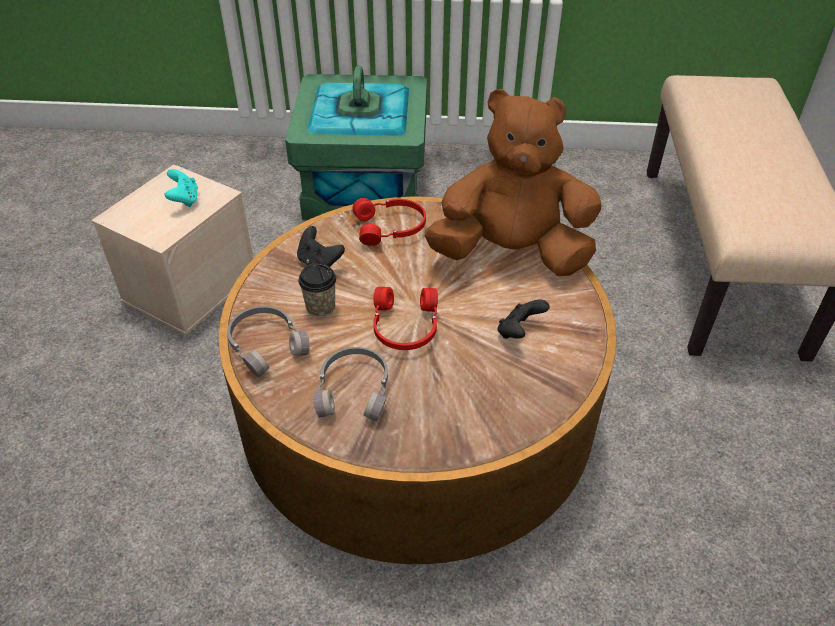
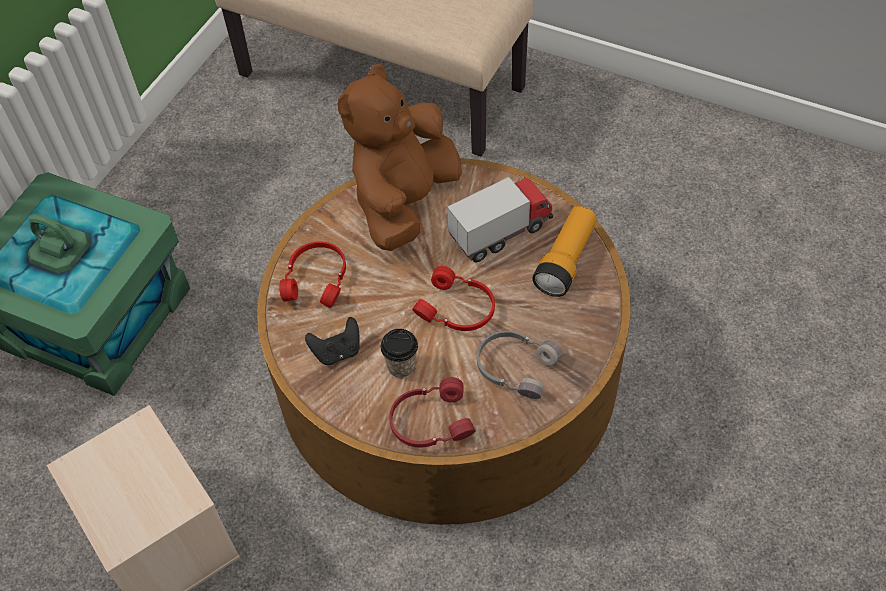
camera: 65 degrees left, 10 degrees up
(184, 200) = (129, 464): turquoise game controller -> none
(267, 345) = (430, 421): grey headphones -> red headphones
(514, 395) = (566, 261): none -> flashlight
(519, 332) = (500, 232): black game controller -> toy truck

